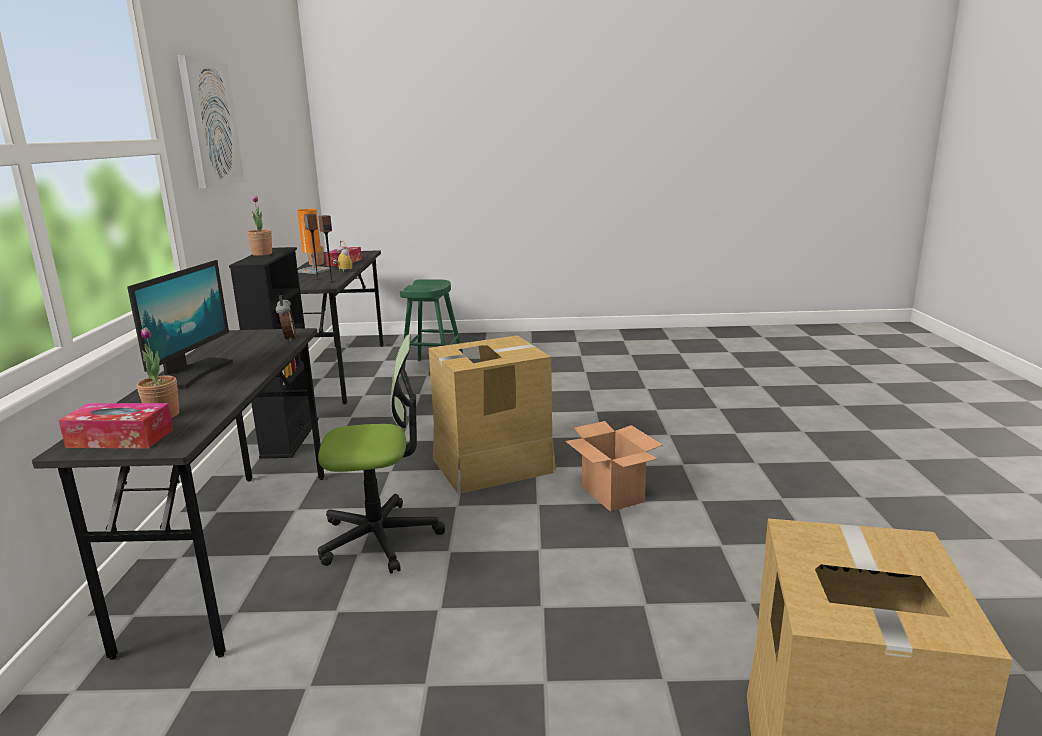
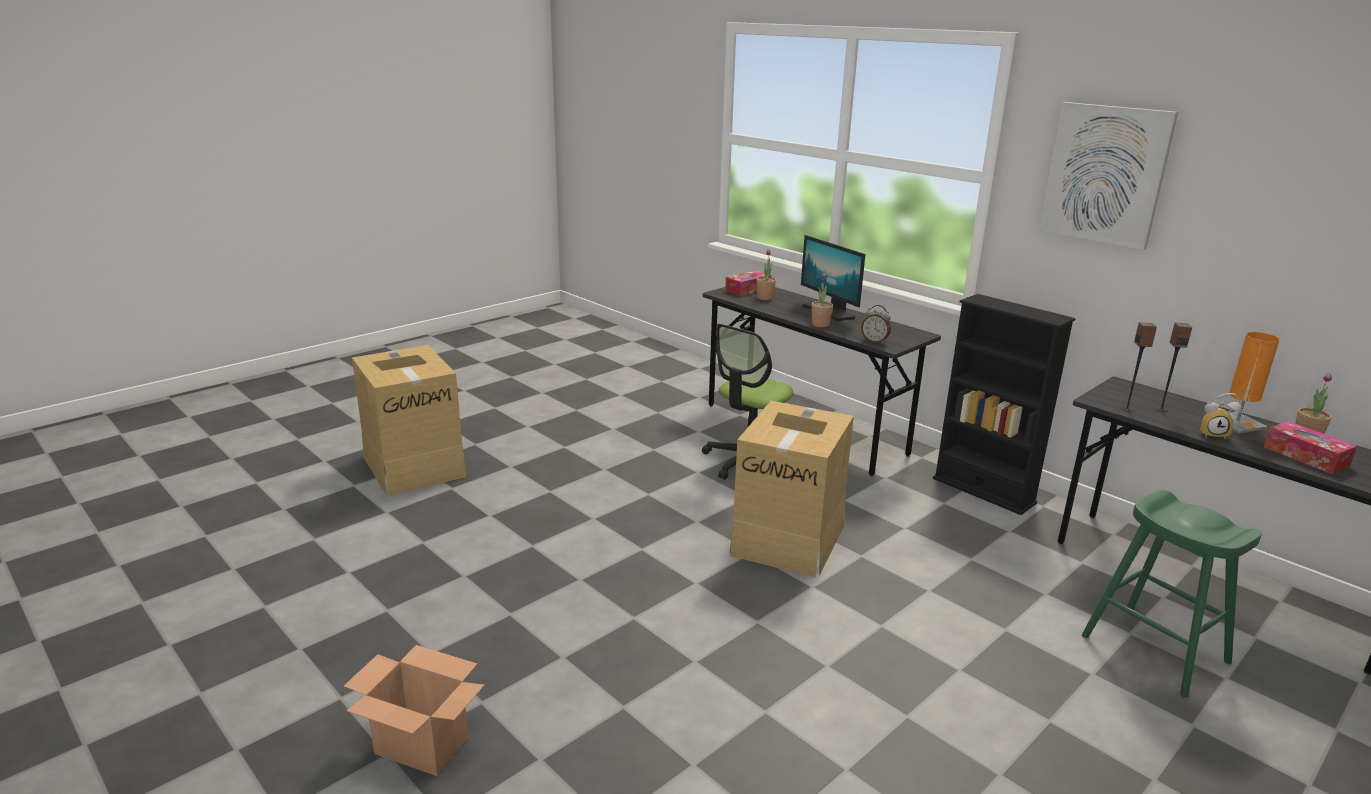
camera: 135 degrees right, 5 degrees up
(262, 254) = (1022, 308): potted plant -> potted plant (820, 324)
(613, 495) = (653, 553): cardboard box -> cardboard box (420, 746)

